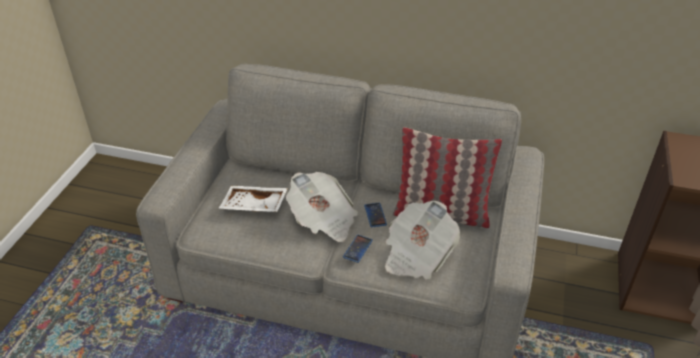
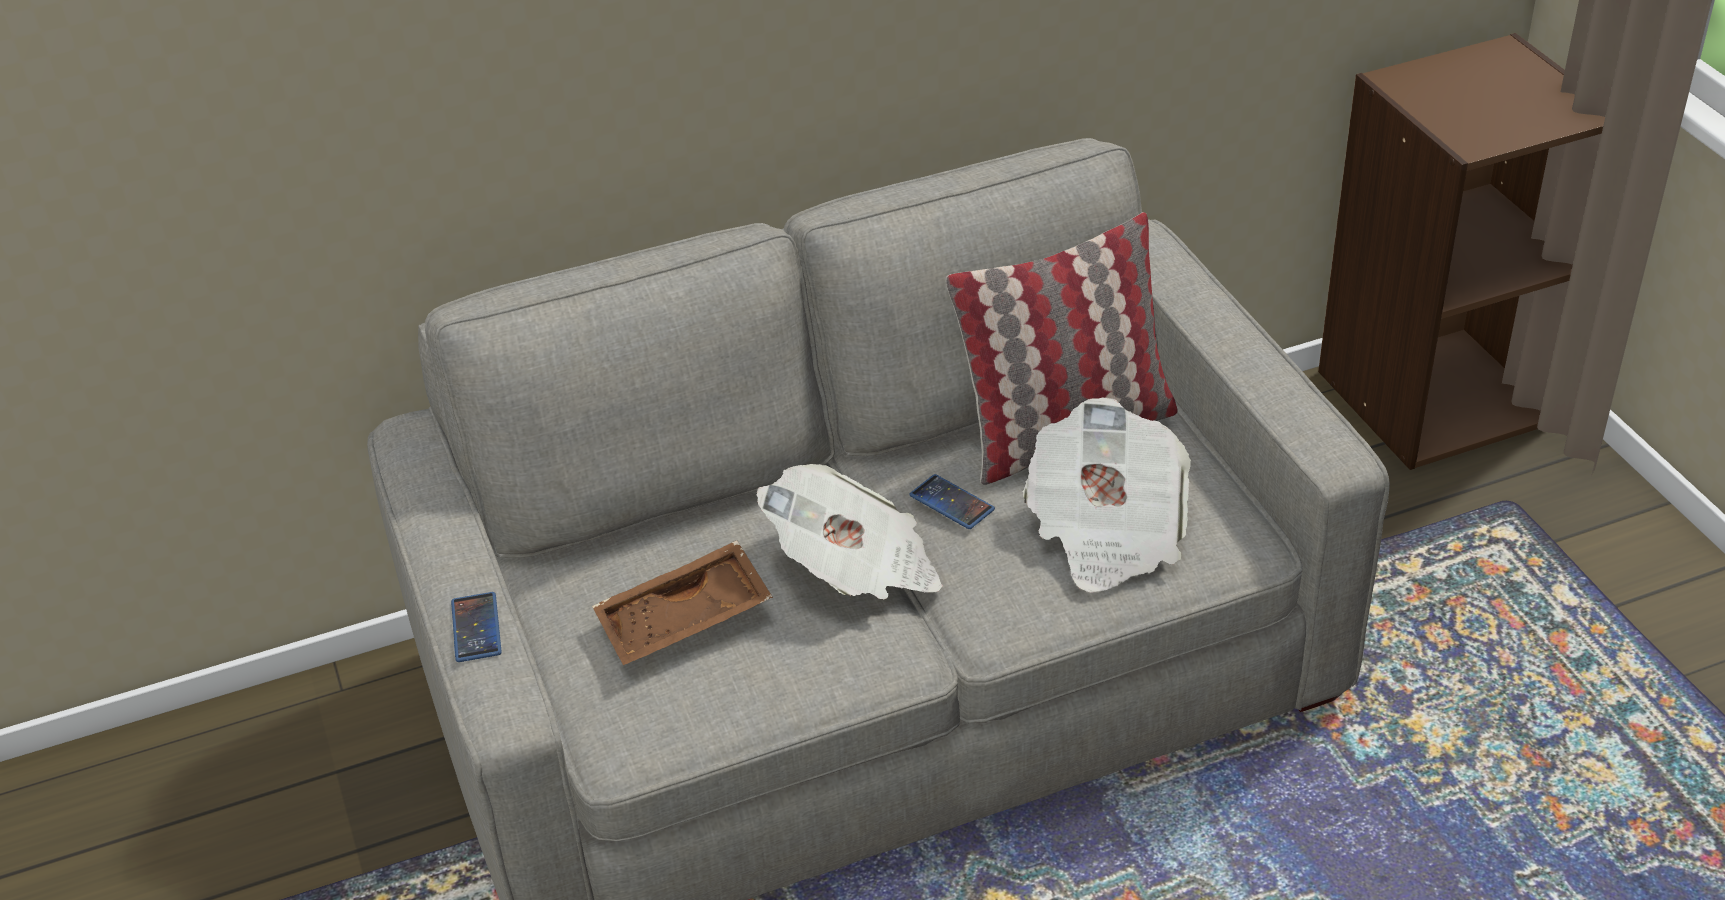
camera: 35 degrees left, 0 degrees up
(254, 206) = (685, 621): white tray -> brown tray
(357, 249) = (989, 583): phone -> phone (476, 628)

